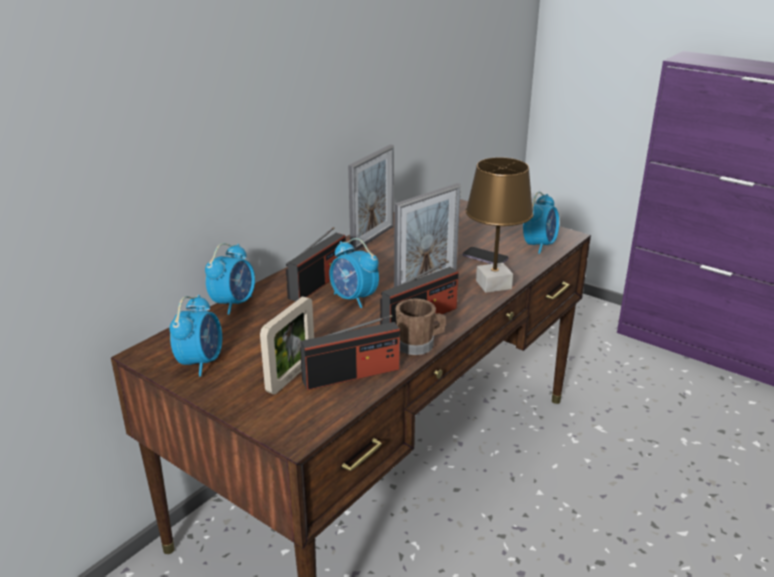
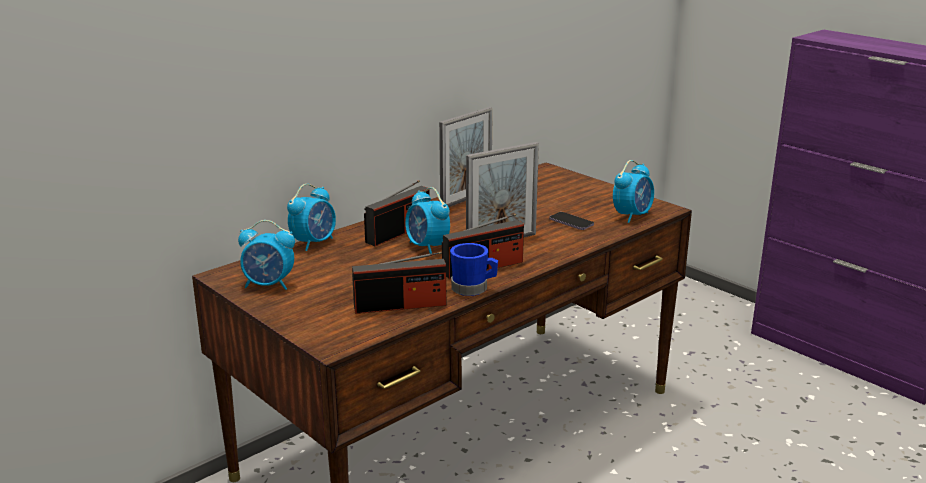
camera: 10 degrees right, 5 degrees down
(201, 362) = (269, 285): alarm clock -> alarm clock turned 75 degrees clockwise
(291, 376) = (345, 302): picture frame -> none
(419, 345) = (473, 288): brown mug -> blue mug
(493, 285) = (568, 246): brown table lamp -> none

